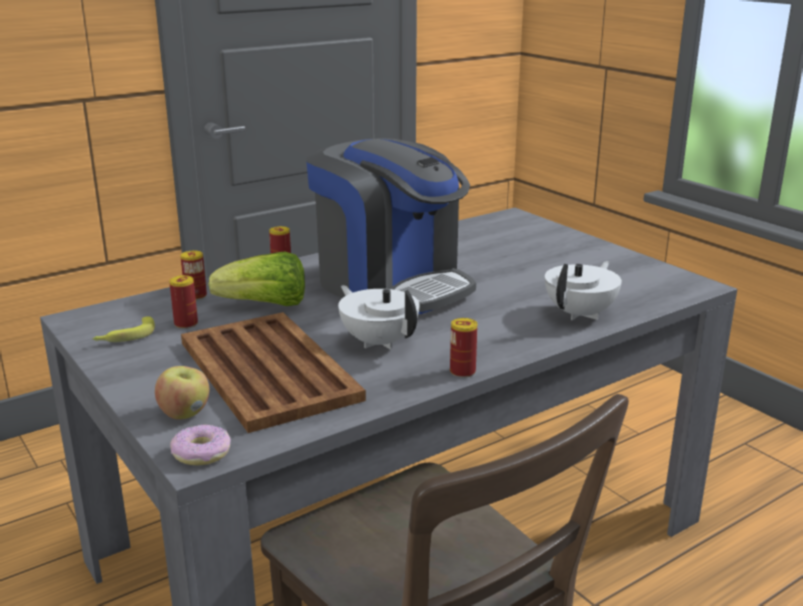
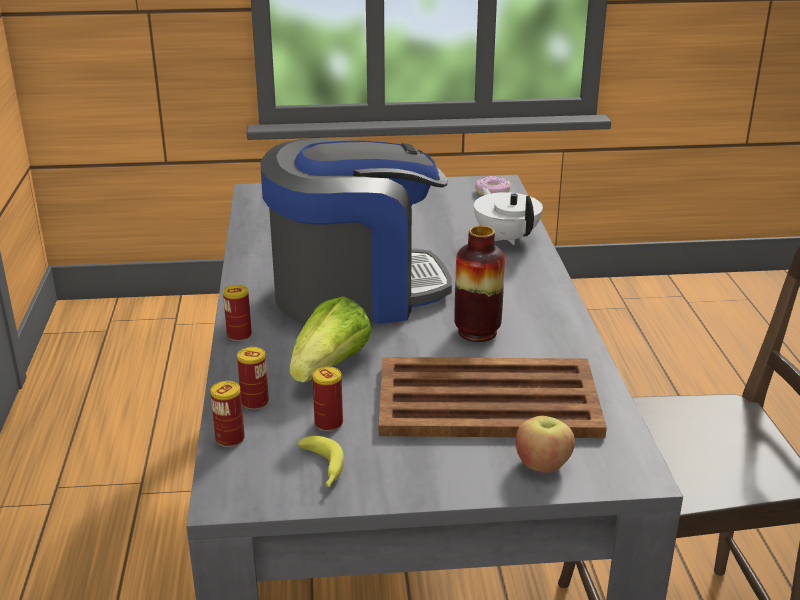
camera: 60 degrees left, 5 degrees up
(201, 453) = (626, 469): donut -> donut (492, 192)
(379, 341) = (477, 332): white teapot -> vase
(462, 372) = (568, 314): can -> can (230, 439)

